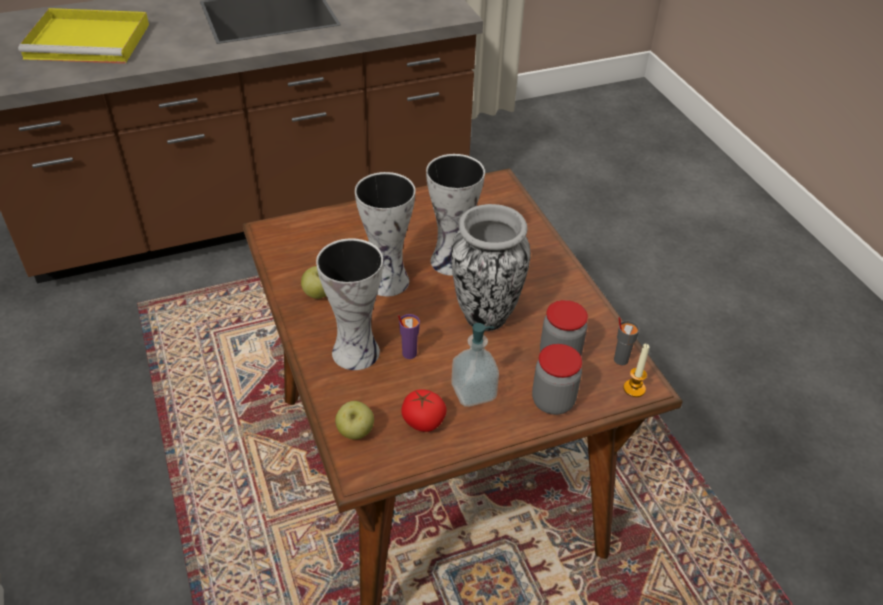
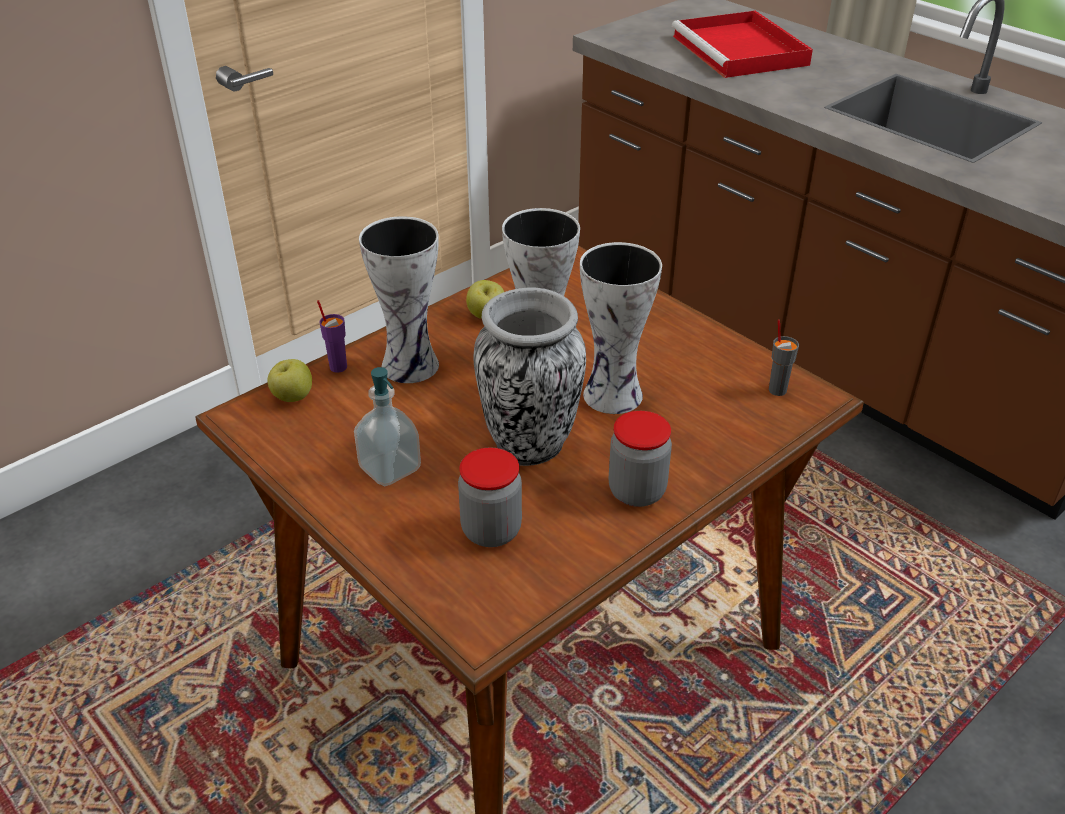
camera: 70 degrees right, 5 degrees down
(90, 41) = (741, 51): yellow tray -> red tray
(408, 353) = (428, 403): purple cup -> purple cup (338, 366)
(423, 421) = (326, 440): tomato -> none
(553, 401) = (405, 541): jar -> jar (637, 491)
(620, 359) = (518, 594): grey cup -> grey cup (777, 389)
(634, 389) = (467, 620): candle -> none

